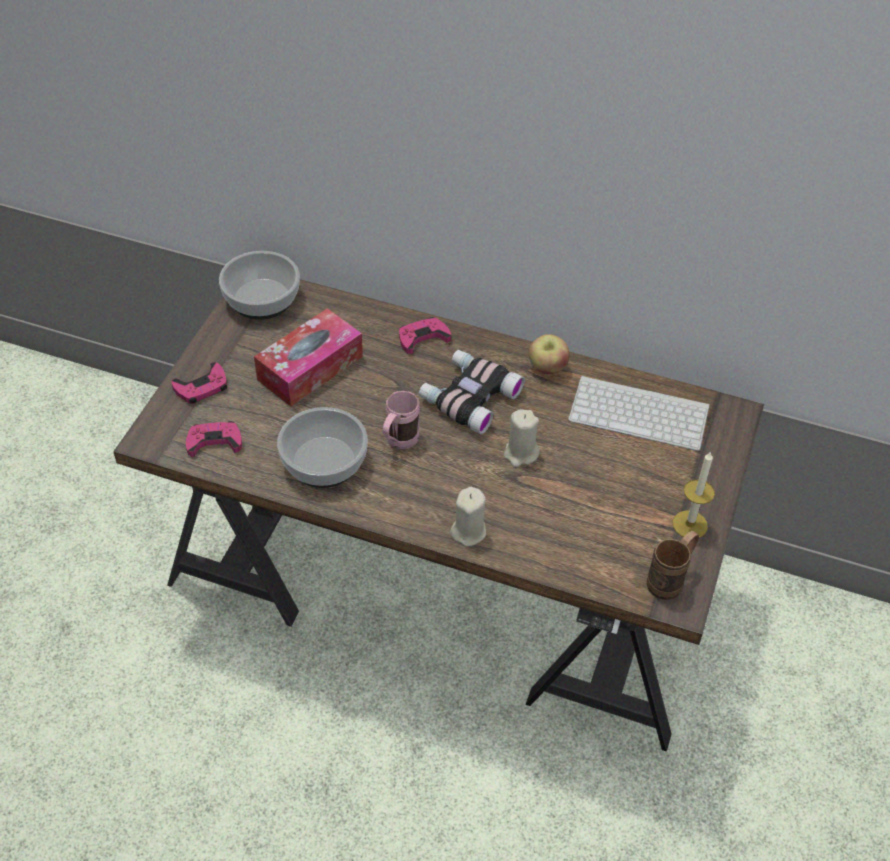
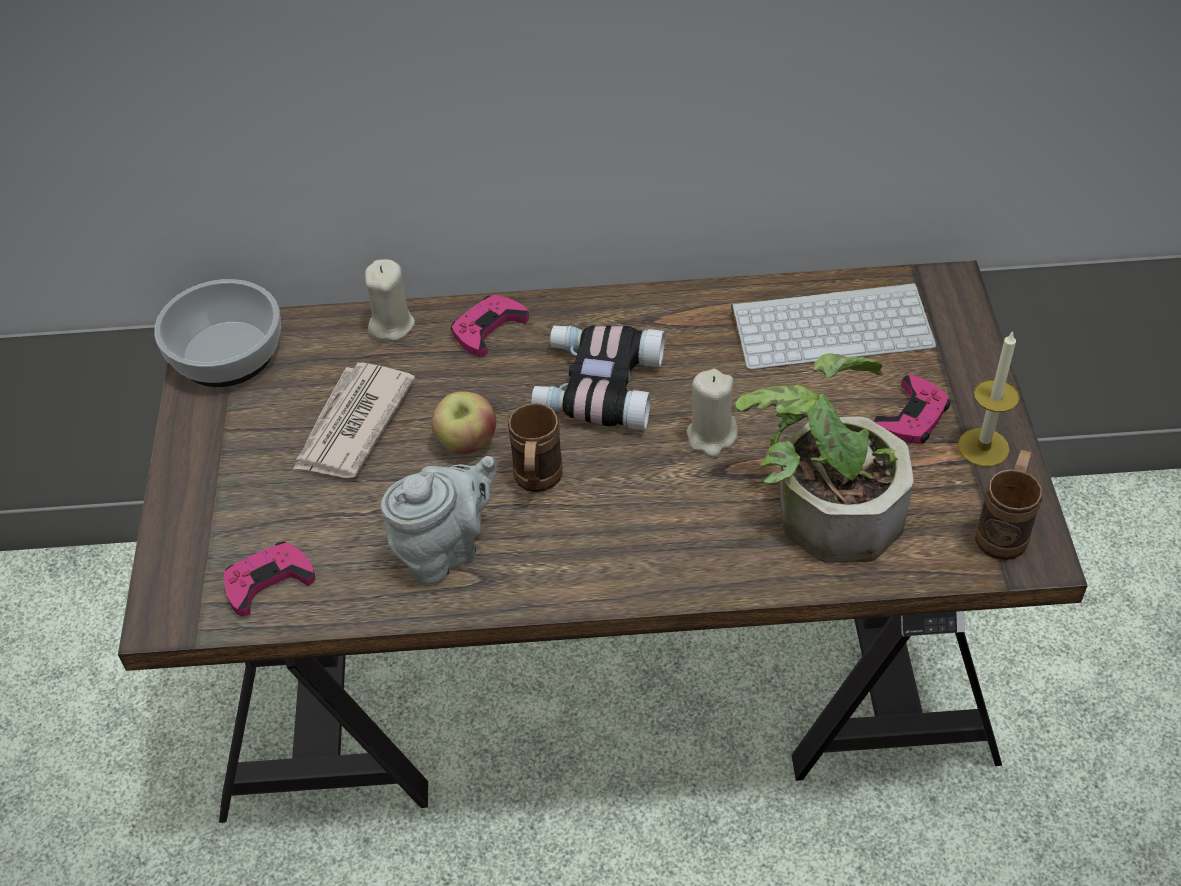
camera: 20 degrees left, 0 degrees up
(202, 387) = (206, 510): pink game controller -> pink game controller (912, 416)
(310, 368) = (352, 425): tissue box -> newspaper
(323, 461) = (445, 550): bowl -> grey teapot
(398, 443) = (536, 483): pink mug -> brown mug
(468, 531) = (704, 569): beige candle -> beige candle (391, 325)
(547, 368) = (678, 310): apple -> apple (466, 443)
(565, 521) = (824, 505): none -> potted plant

